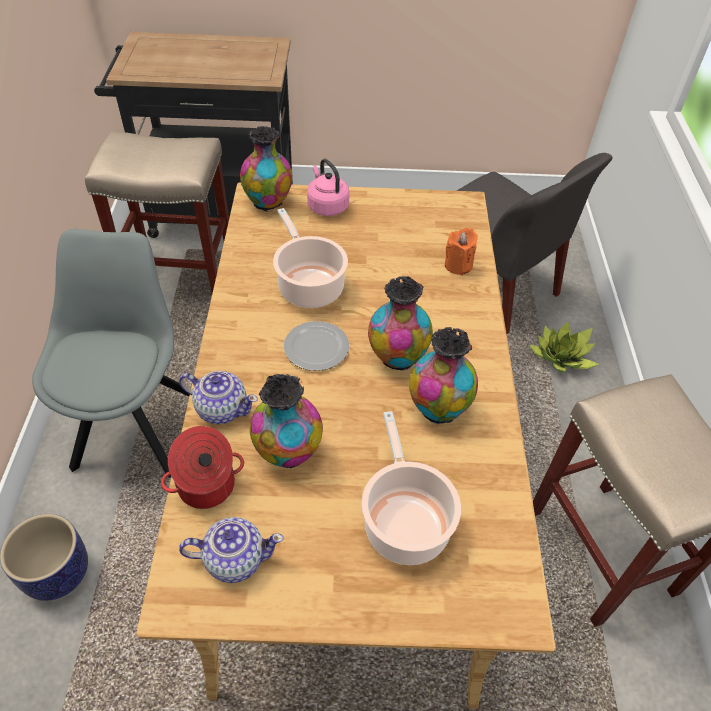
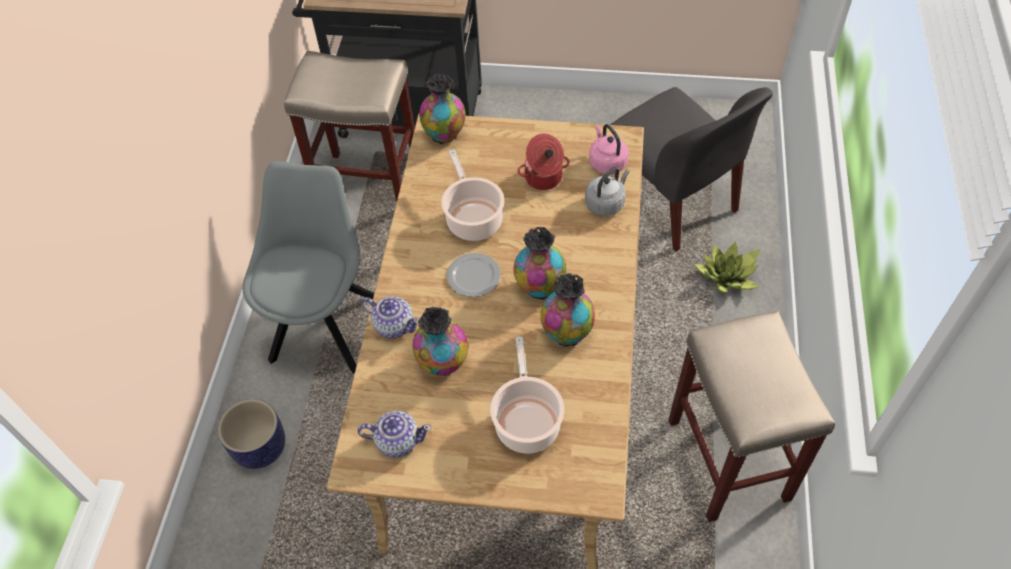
camera: 10 degrees right, 5 degrees up
(207, 486) = (380, 386): cooking pot -> cooking pot (543, 178)
(327, 206) = (496, 139): pink kettle -> pink kettle (606, 162)
(458, 265) = (606, 203): orange candle -> grey kettle

